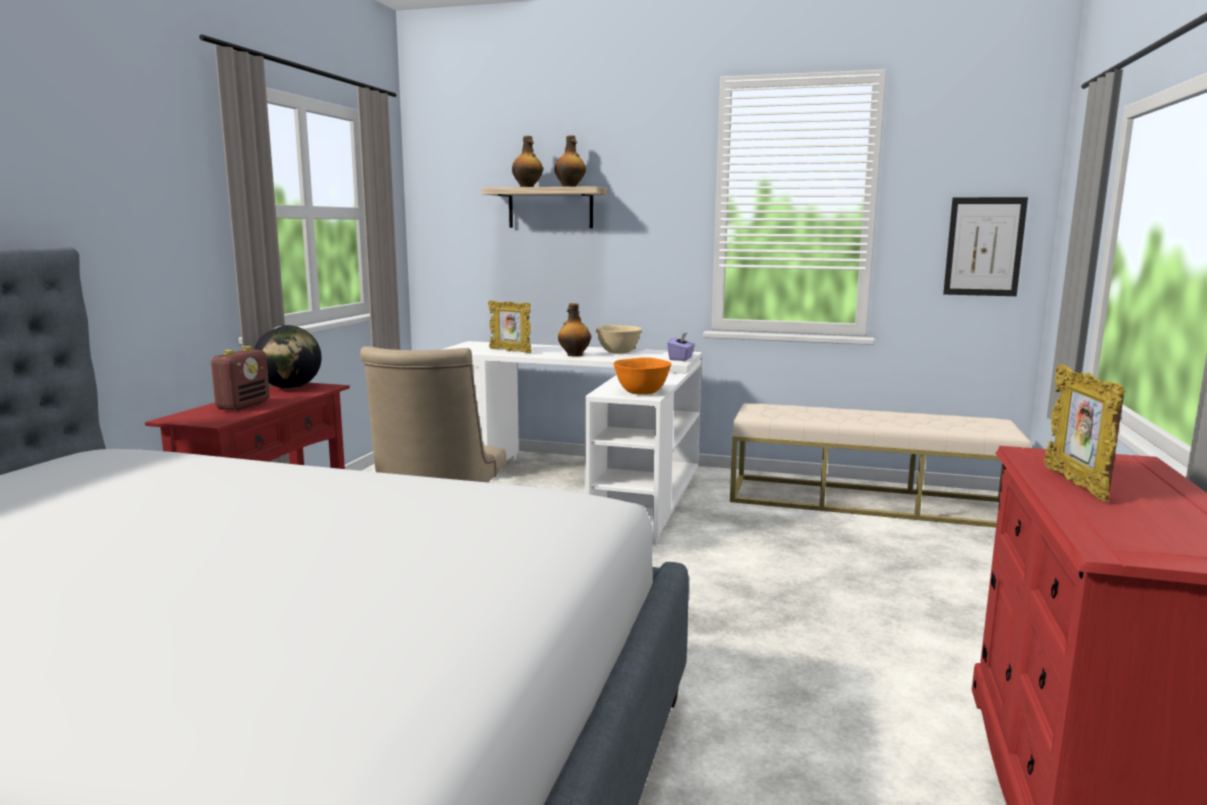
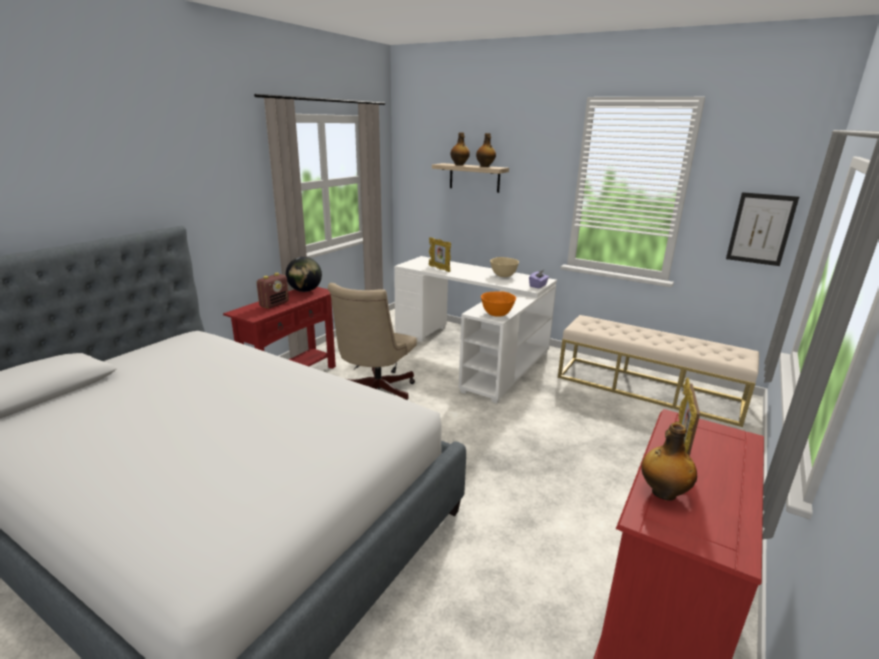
camera: 15 degrees right, 10 degrees up
(574, 355) = (474, 276): bottle -> bottle (662, 493)

